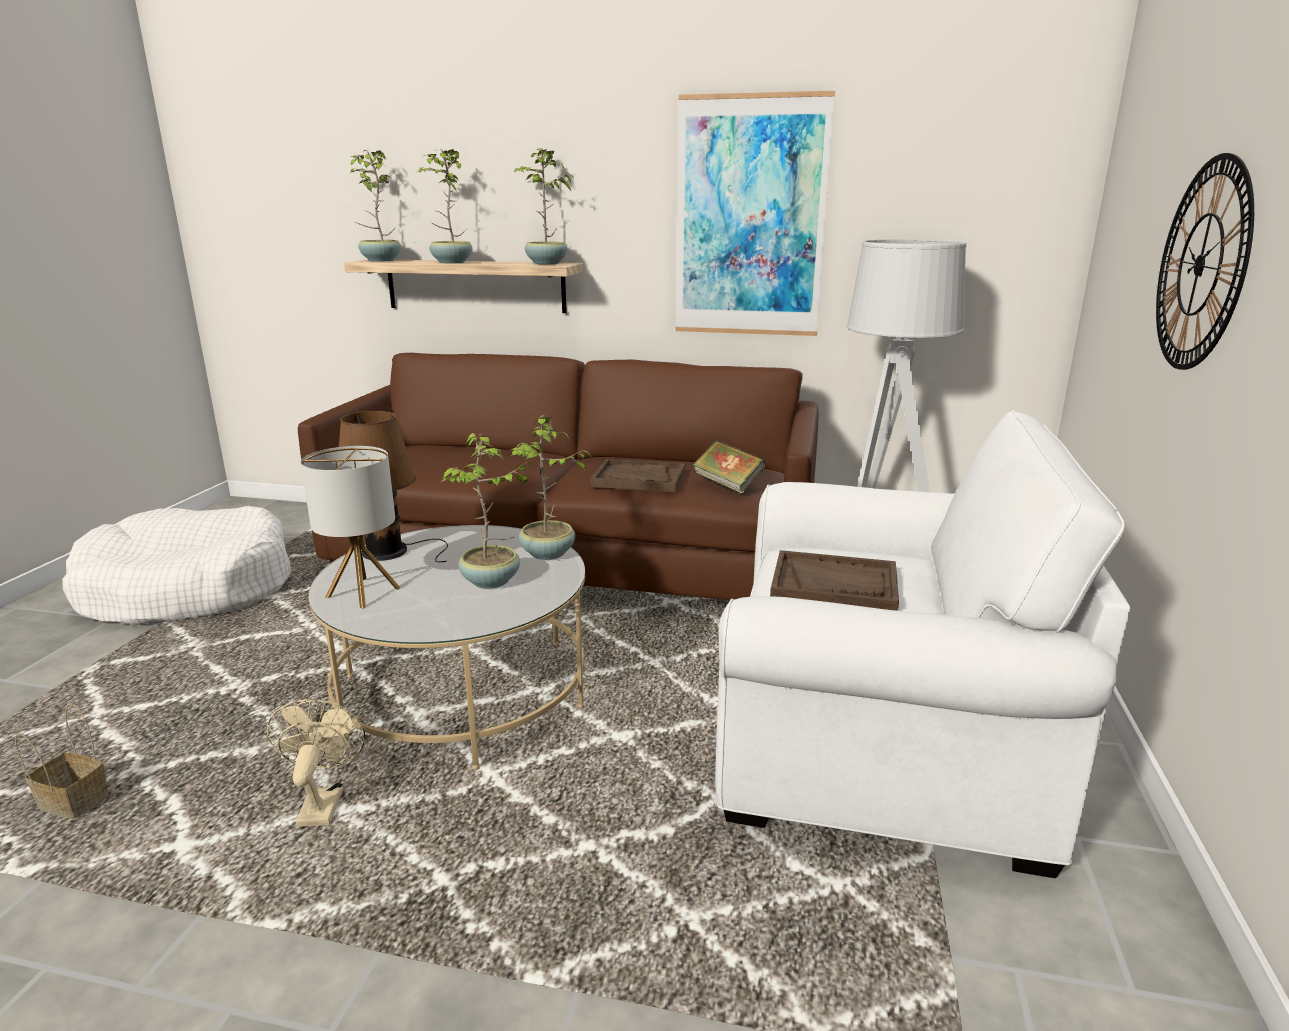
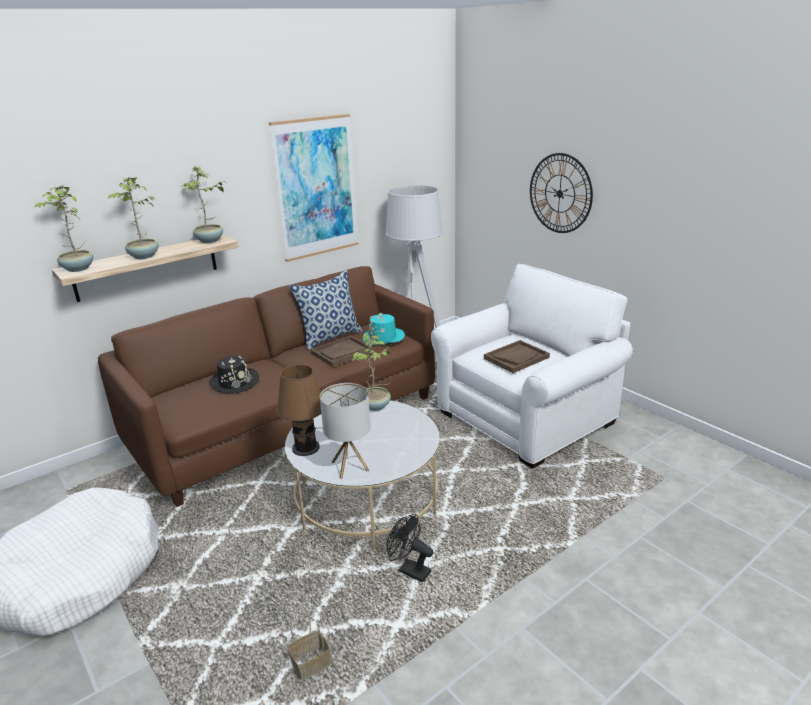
camera: 50 degrees left, 5 degrees up
(322, 802) = (409, 570): beige fan -> black fan
(475, 460) = (234, 382): none -> black hat
(491, 581) = (386, 429): potted plant -> none
(672, 461) = (330, 337): none -> pillow
(728, 484) = (383, 337): book -> turquoise hat

